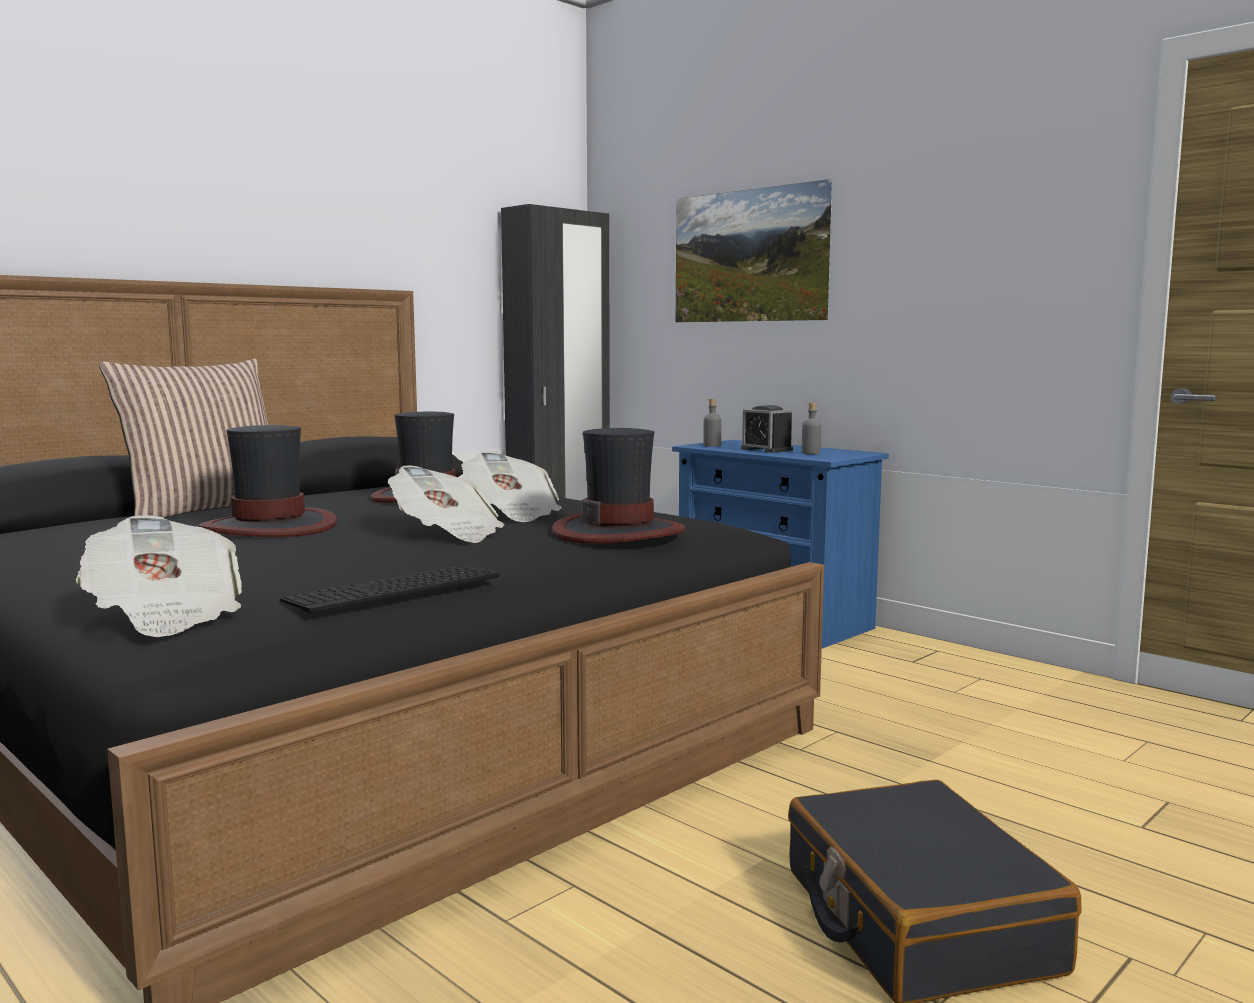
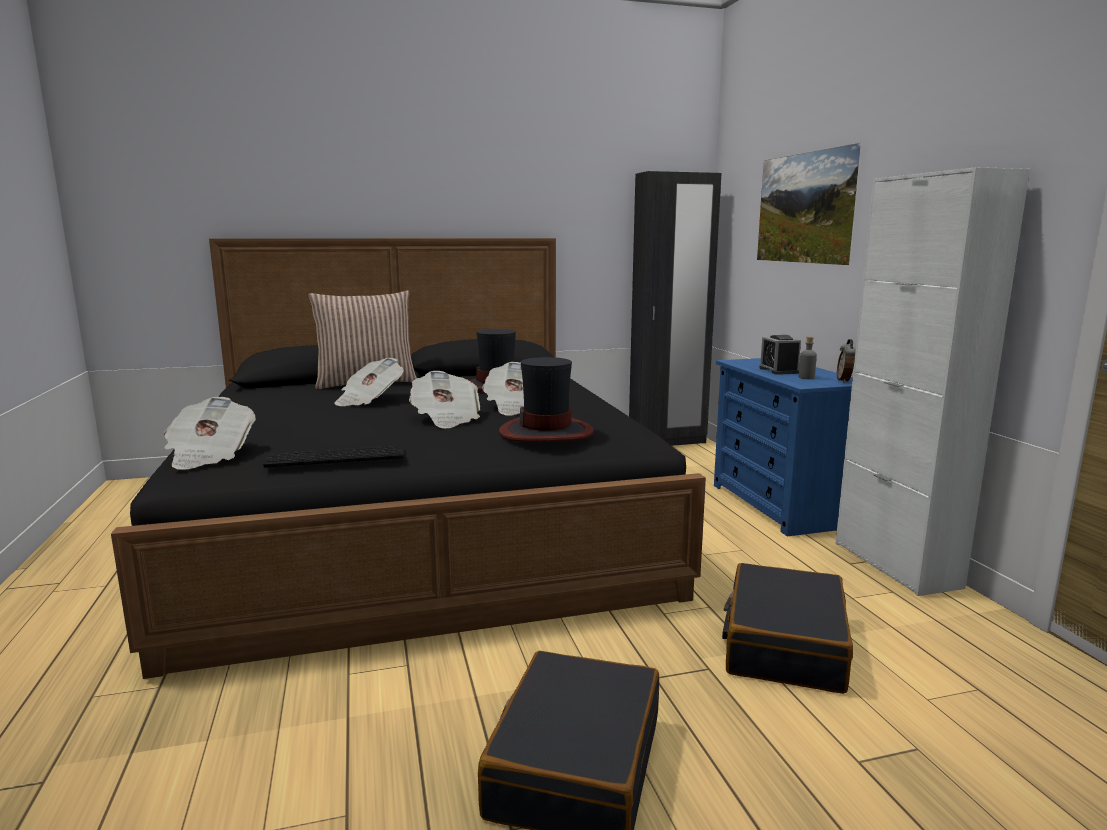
camera: 30 degrees right, 5 degrees up
(270, 527) = (369, 400): hat -> newspaper
(712, 445) = (746, 362): grey bottle -> none
(854, 453) = (845, 381): none -> alarm clock
(952, 654) = (895, 564): none -> white cabinet
(952, 748) = (783, 645): none -> black suitcase

